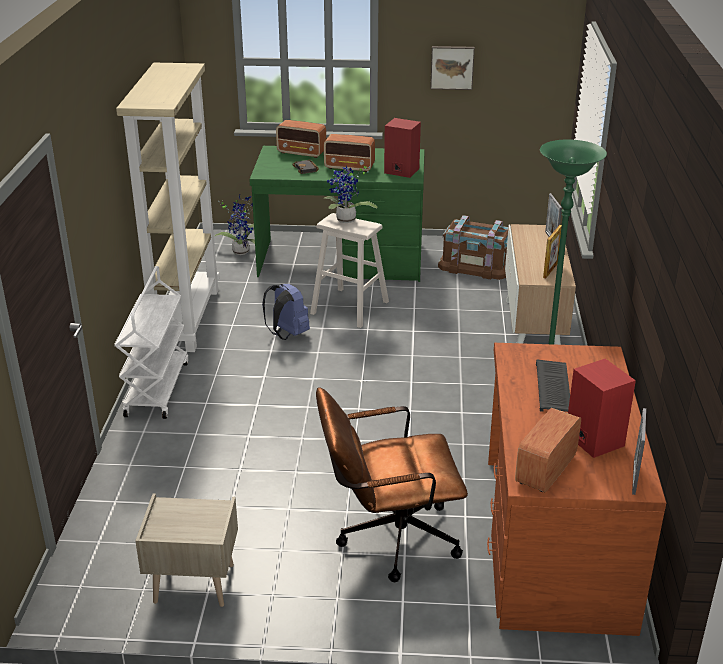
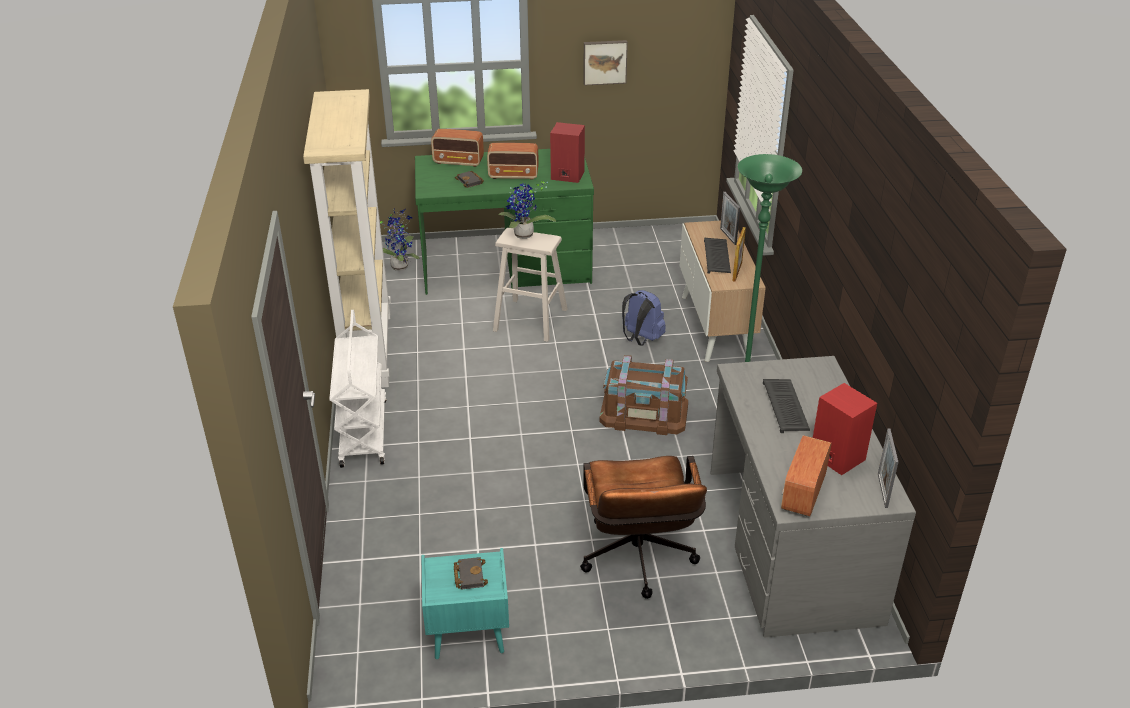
camera: 10 degrees left, 5 degrees up
(193, 518) = (469, 575): none -> black book
(193, 584) = (467, 634): beige nightstand -> turquoise nightstand
(287, 334) = (476, 356): blue backpack -> blue backpack (641, 339)
(388, 538) = (638, 562): brown office chair -> brown office chair turned 75 degrees counterclockwise
(475, 265) = (641, 259): brown storage box -> brown storage box (643, 413)
(534, 256) = (717, 257): none -> keyboard
(554, 541) = (790, 544): brown desk -> grey desk

